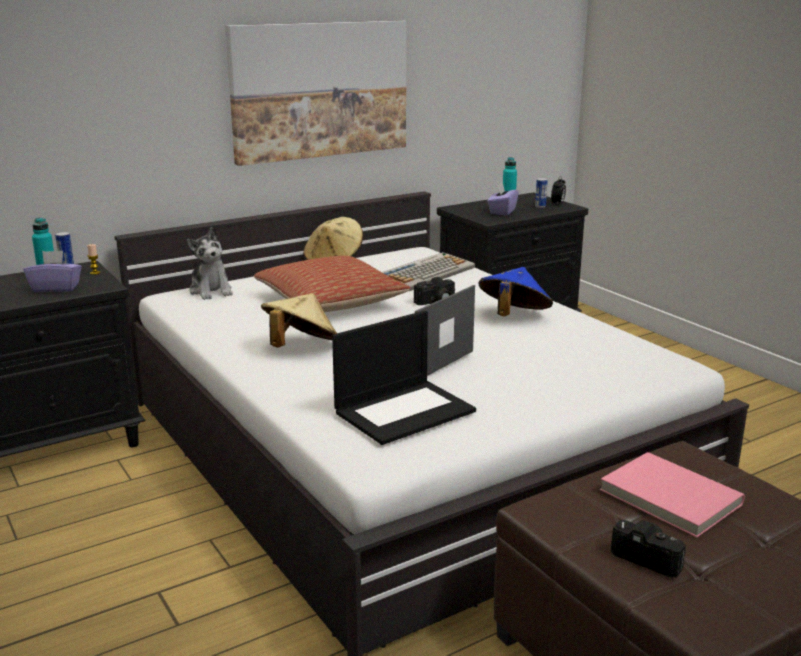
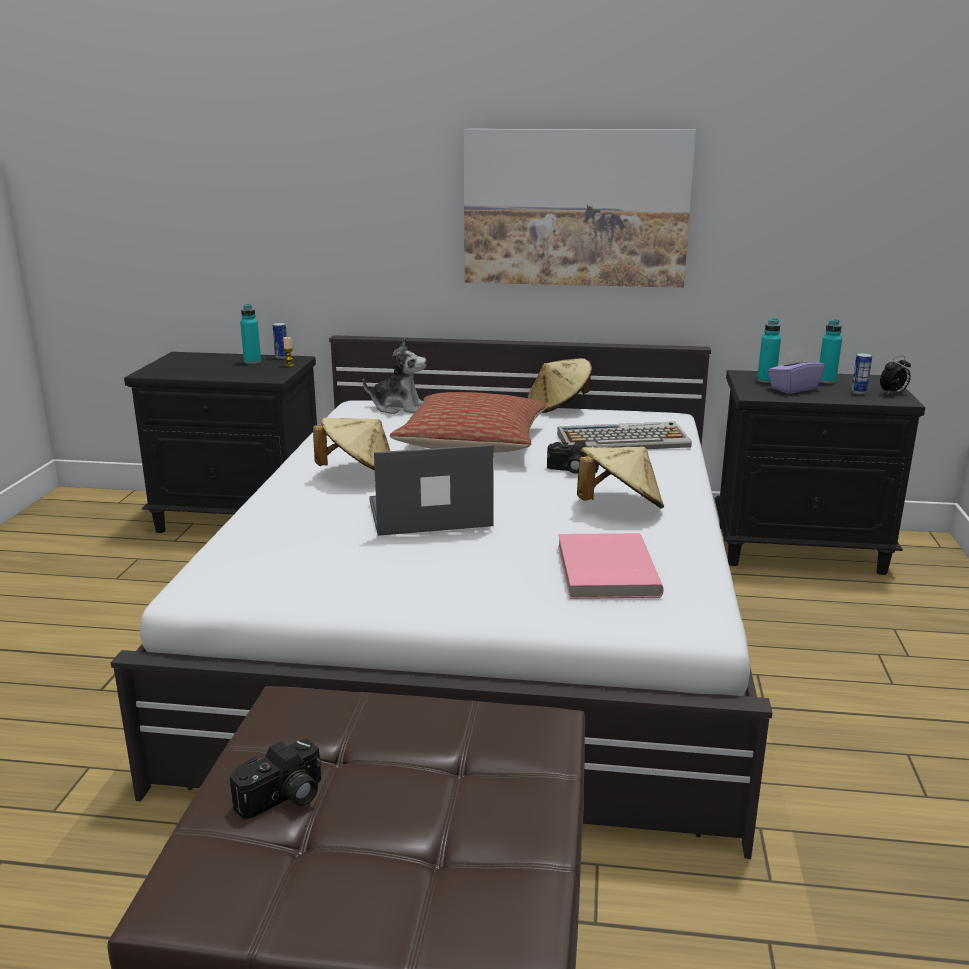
camera: 40 degrees right, 0 degrees up
(56, 288) = (238, 371): purple tissue box -> none
(211, 291) = (398, 408): plush toy -> plush toy turned 90 degrees counterclockwise
(405, 411) = (311, 557): laptop -> none
(476, 209) = (766, 380): none -> turquoise bottle
(513, 316) = (619, 507): blue hat -> beige hat
(649, 556) = (283, 799): camera -> camera turned 60 degrees clockwise
(668, 498) = (426, 757): pink book -> pink book (604, 570)

